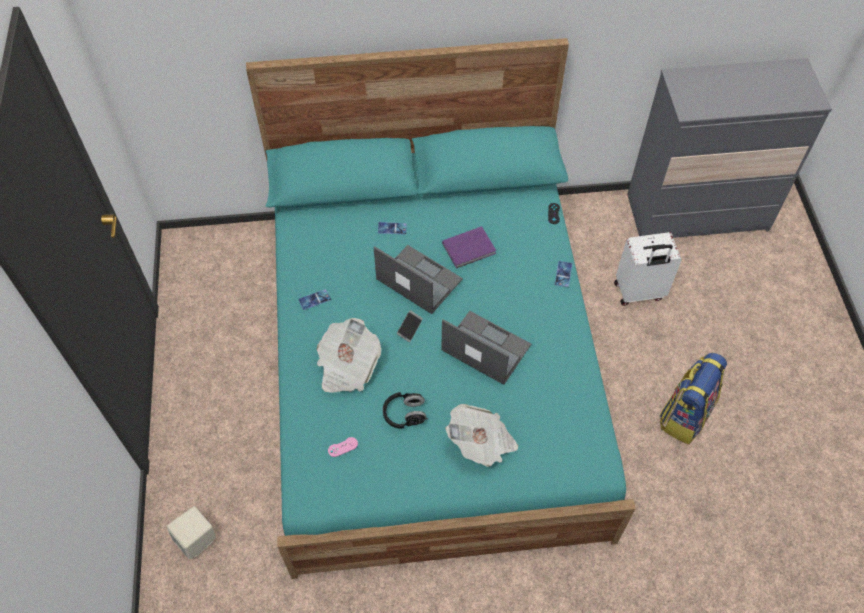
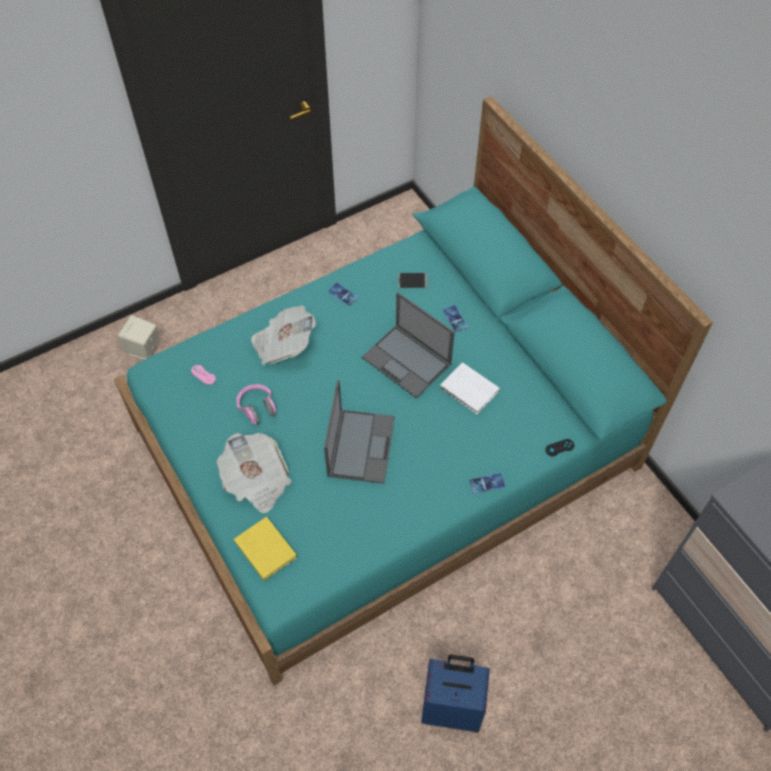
camera: 65 degrees right, 0 degrees up
(405, 414) = (257, 409): black headphones -> pink headphones
(409, 328) = (350, 376): phone -> phone (412, 282)
(418, 279) = (407, 361): laptop -> laptop turned 120 degrees clockwise
(470, 248) = (470, 391): purple book -> white book
(552, 459) = (265, 547): none -> yellow book
(639, 292) = (583, 608): white suitcase -> none
(685, 415) = (452, 708): backpack -> blue suitcase

